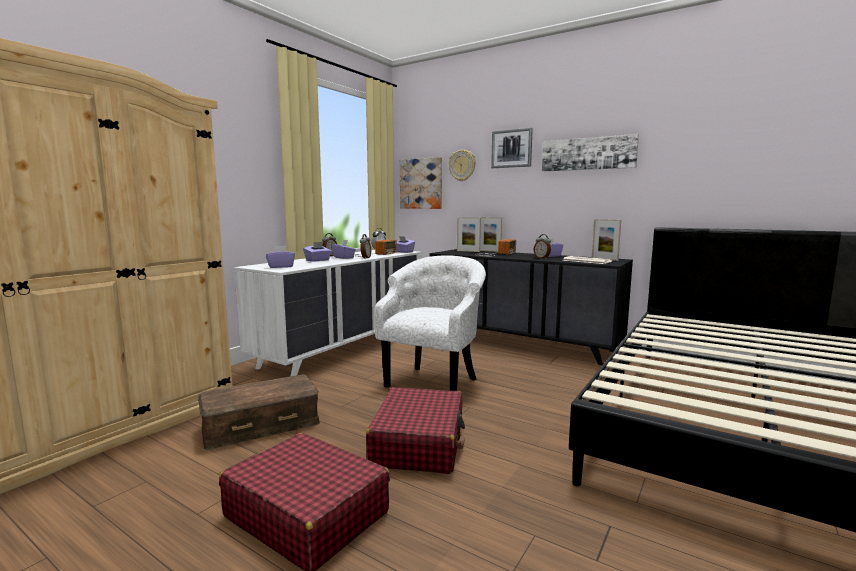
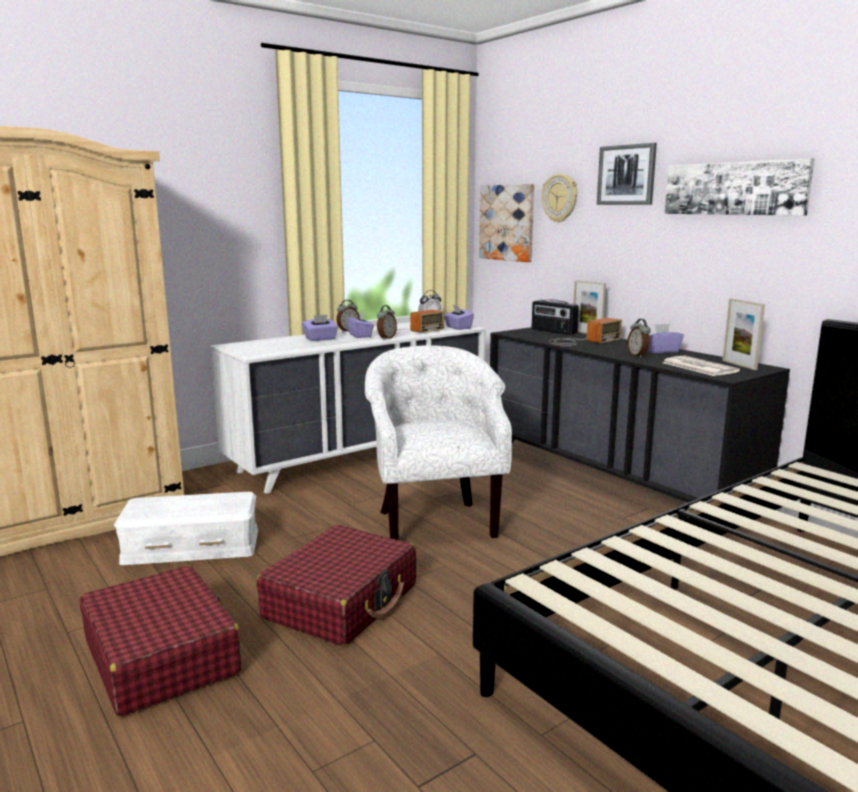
camera: 20 degrees right, 5 degrees up
(261, 424) = (192, 545): brown storage box -> white storage box
(280, 267) = (259, 349): purple tissue box -> none
(434, 381) = (433, 521): white armchair -> white armchair turned 60 degrees counterclockwise
(468, 251) = (553, 332): picture frame -> radio

